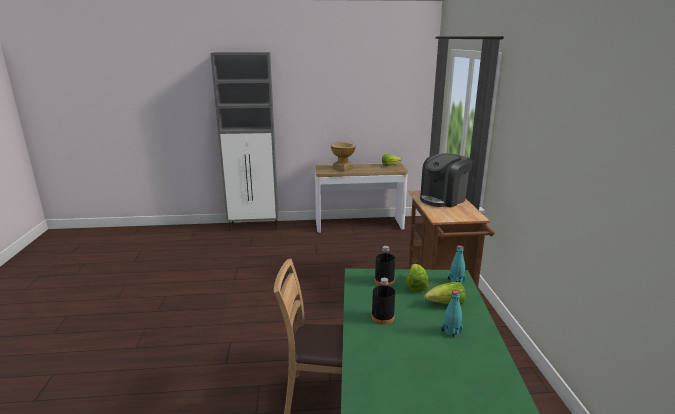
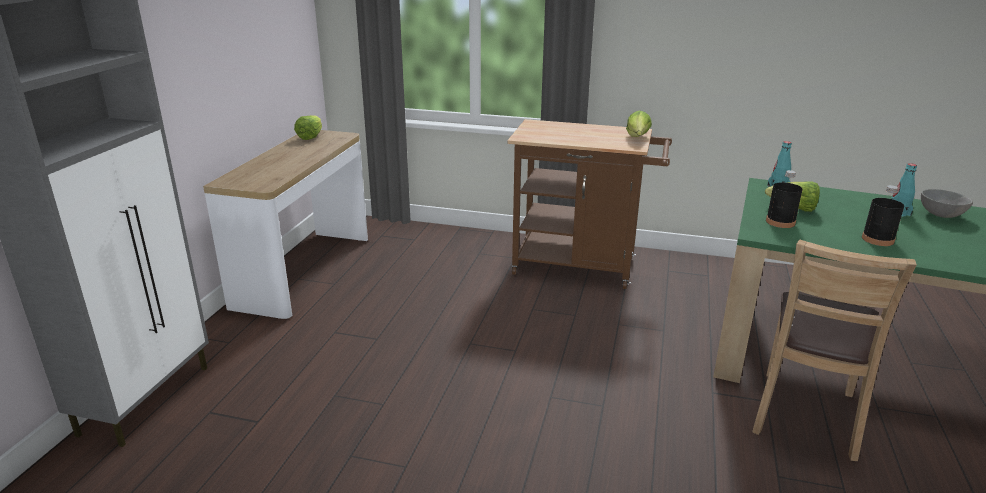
camera: 70 degrees left, 5 degrees up
(343, 168) = (272, 168): vase -> none
(443, 199) = (562, 131): coffee machine -> none
(446, 305) = (839, 204): lettuce -> lettuce (637, 138)
(471, 355) = (940, 215): none -> grey bowl

